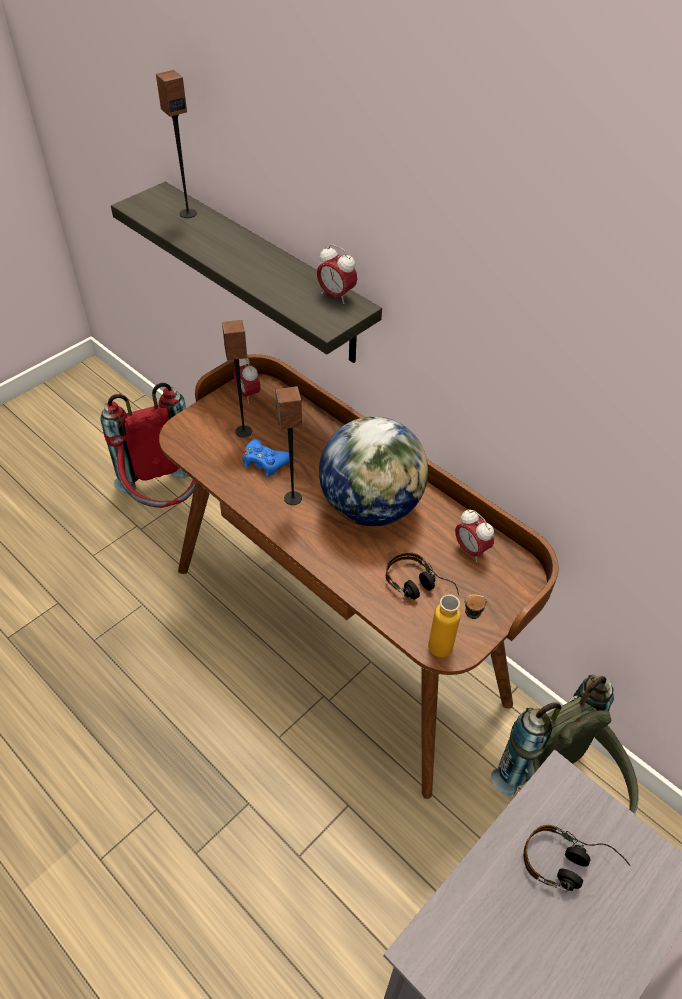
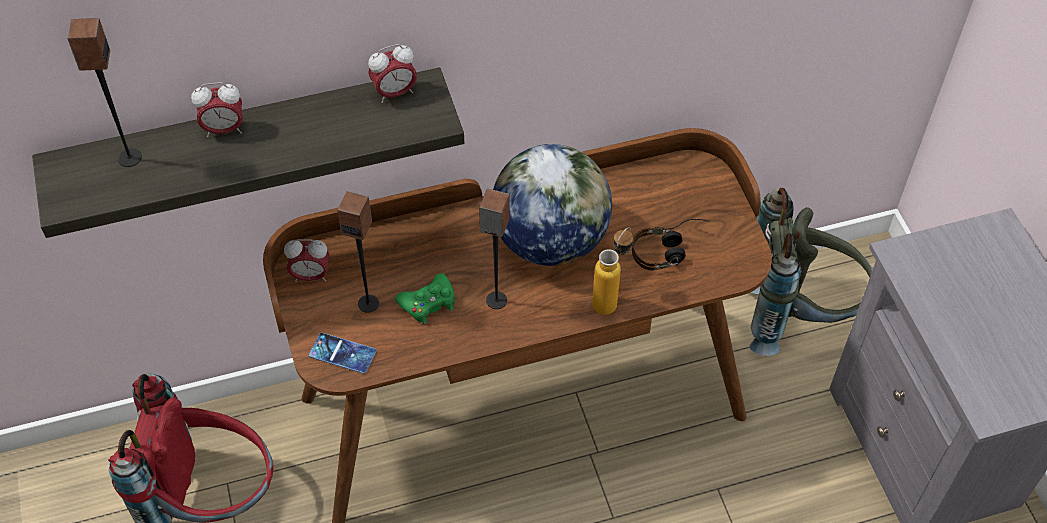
camera: 60 degrees left, 5 degrees up
(194, 436) = (342, 353): none -> phone
(265, 462) = (428, 303): blue game controller -> green game controller
(450, 649) = (747, 261): bottle -> bottle (610, 298)
(471, 550) = (650, 191): alarm clock -> alarm clock (224, 129)
(570, 866) = (966, 286): headphones -> none

